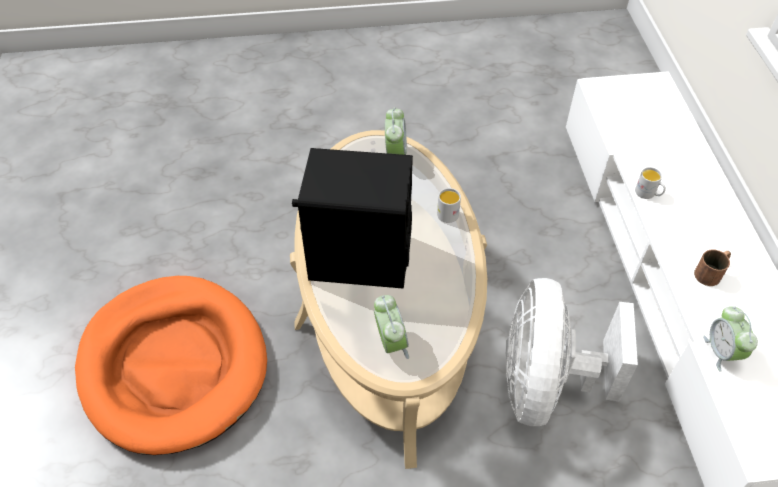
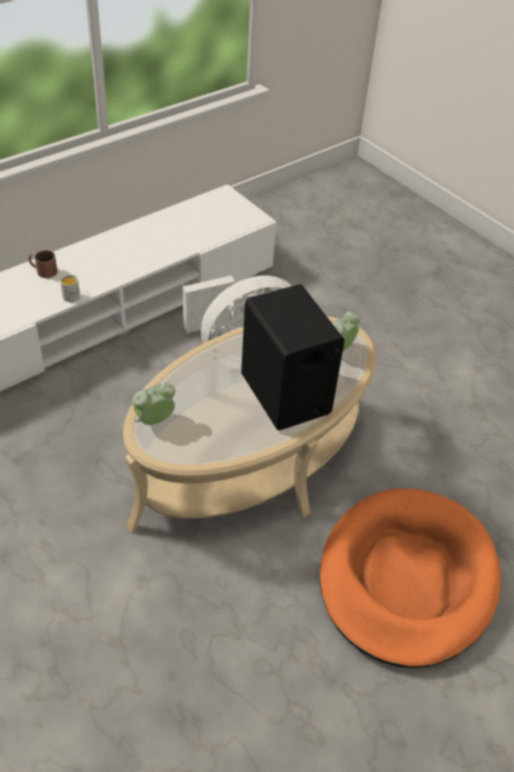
camera: 125 degrees left, 5 degrees down
(447, 211) = (200, 363): white mug -> none
(712, 272) = (133, 253): brown mug -> brown mug (43, 270)
(722, 352) = (198, 241): alarm clock -> none

